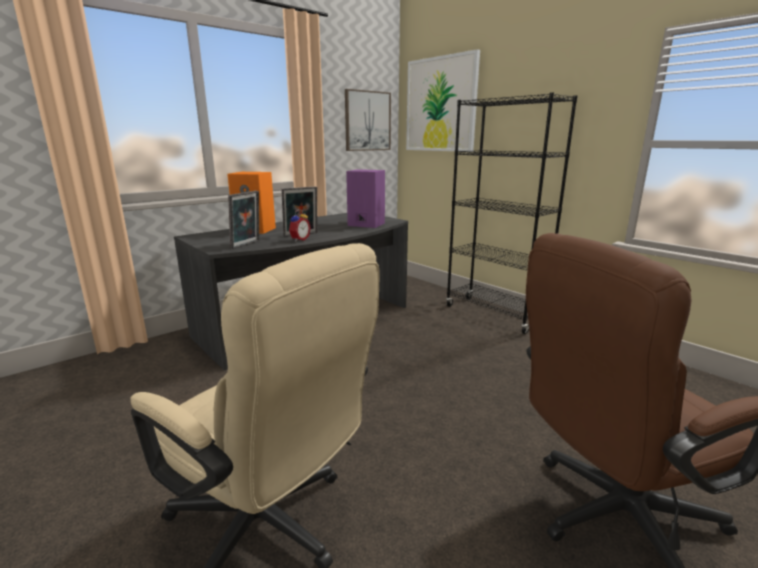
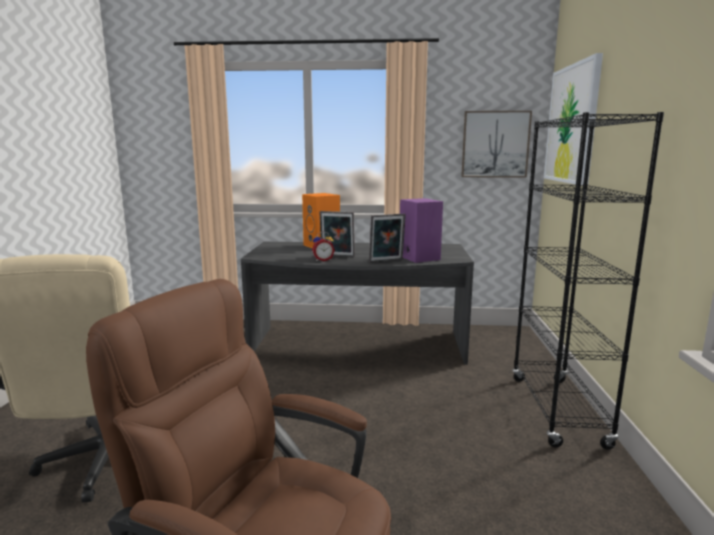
camera: 45 degrees right, 5 degrees down
(247, 245) = (280, 256): picture frame -> picture frame (386, 261)

